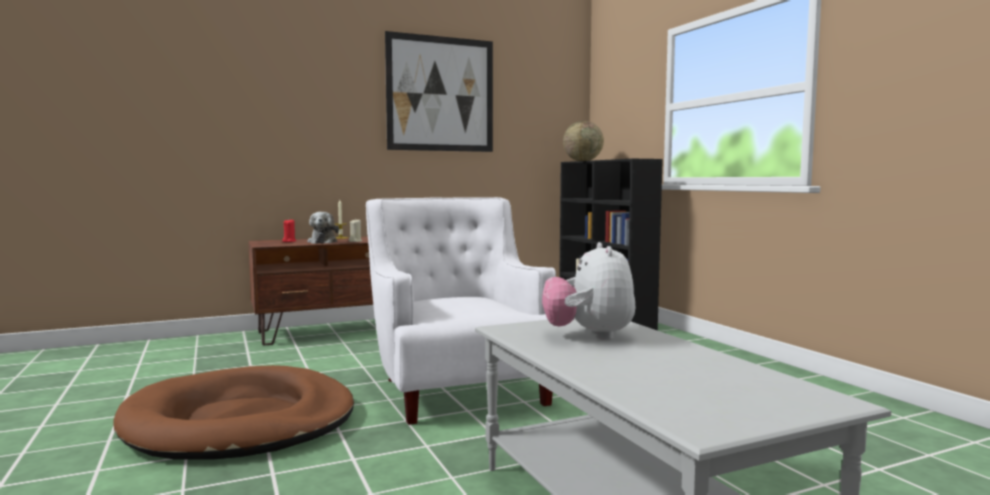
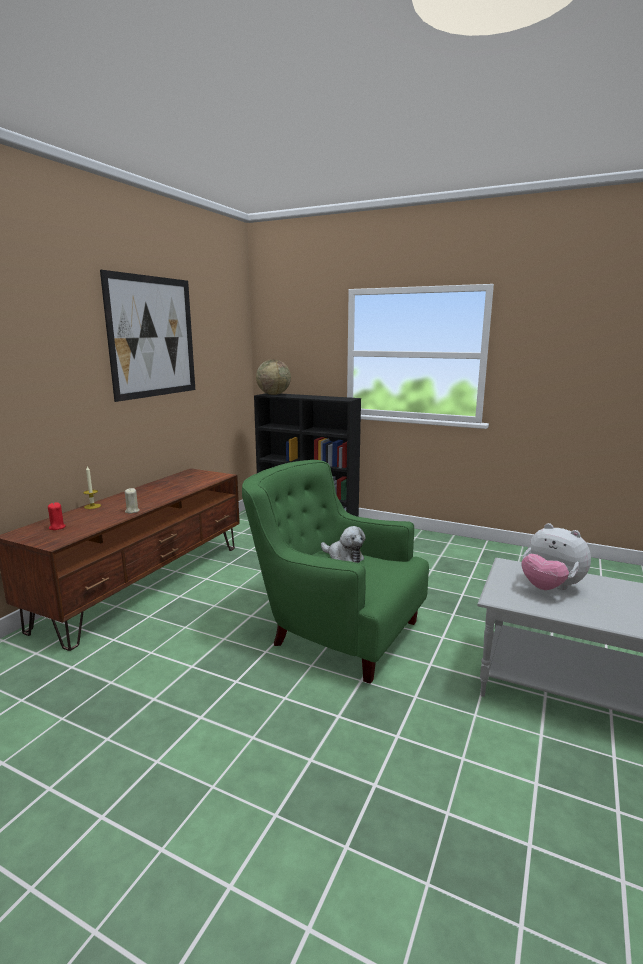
camera: 40 degrees left, 10 degrees up
(240, 422) = (244, 751): brown dog bed -> none
(323, 242) = (100, 520): plush toy -> plush toy (343, 557)
(457, 387) = (334, 630): white armchair -> green armchair

